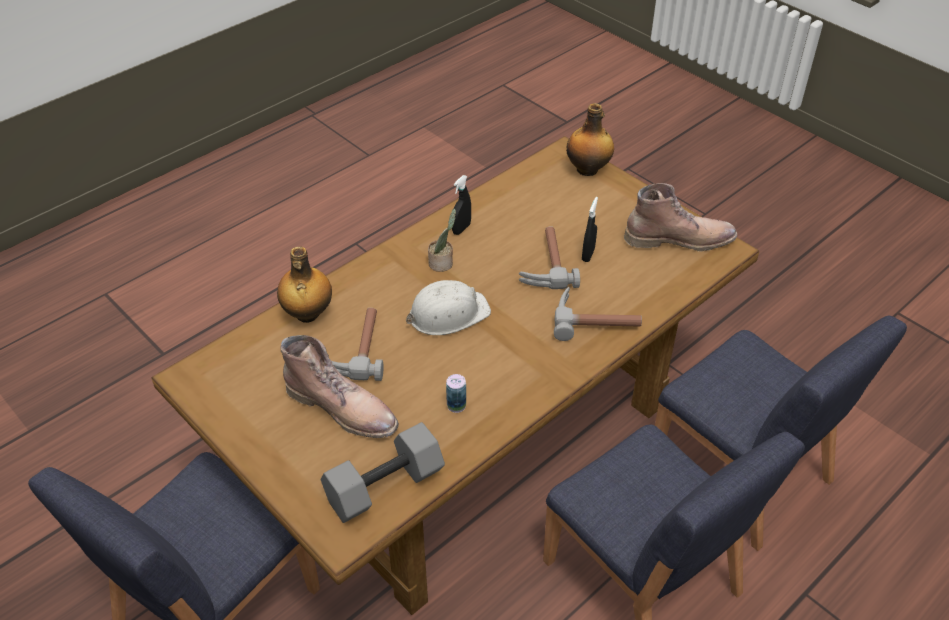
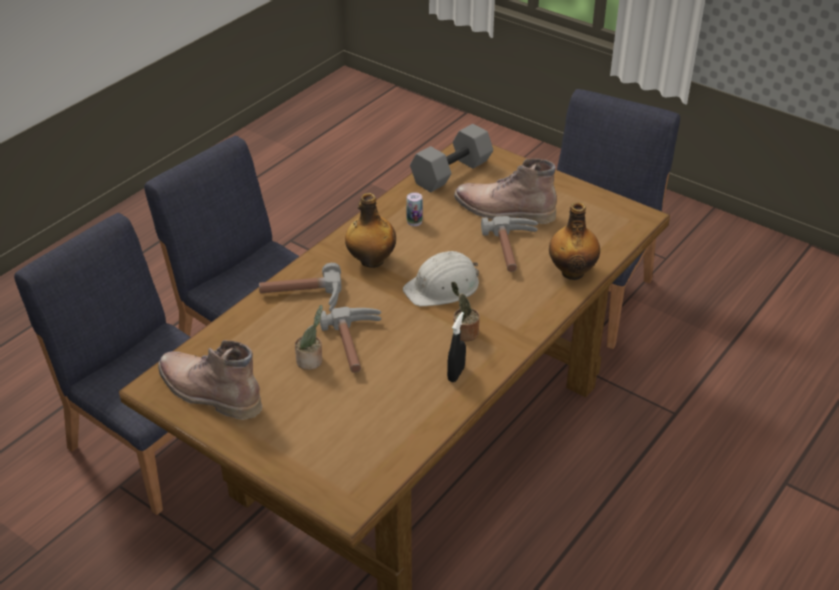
camera: 170 degrees right, 5 degrees down
(588, 169) = (315, 477): bottle -> bottle (371, 261)
(588, 254) = (311, 361): black spray bottle -> potted plant
(679, 239) = (208, 392): brown boot -> brown boot turned 45 degrees clockwise

